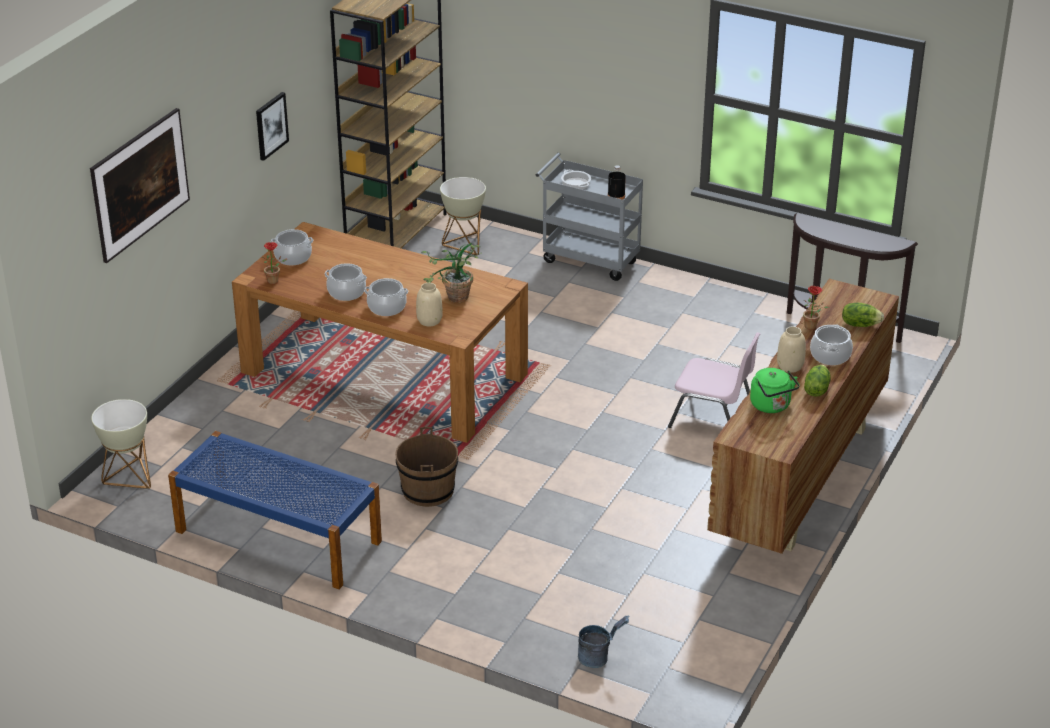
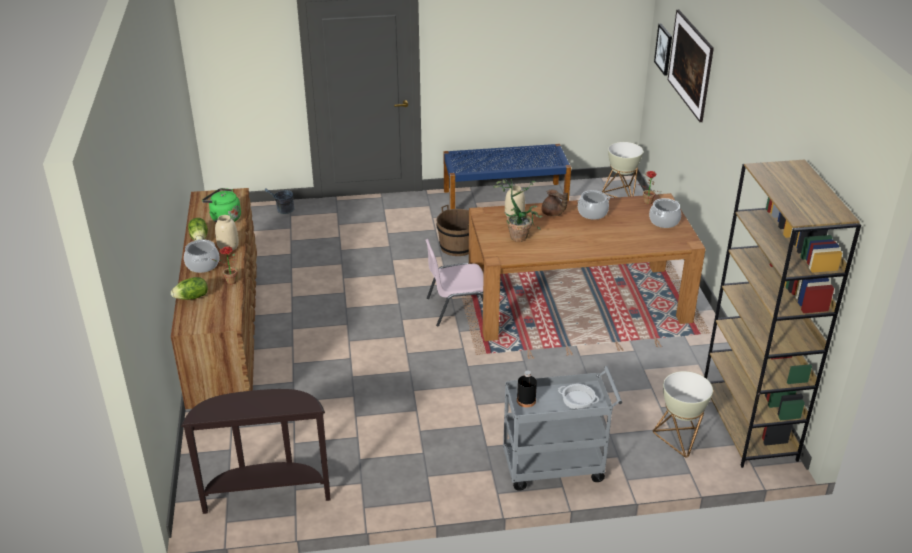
camera: 145 degrees right, 0 degrees up
(271, 125) = (748, 173): picture -> picture (664, 49)
(387, 307) = (553, 213): cooking pot -> brown teapot
(713, 417) = (321, 364): pink chair -> pink chair (457, 308)

